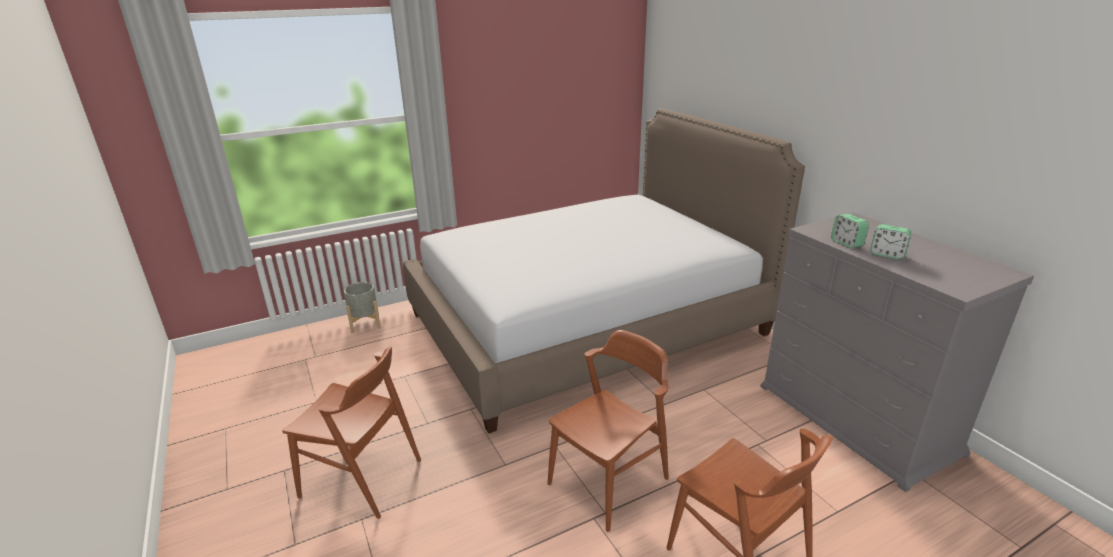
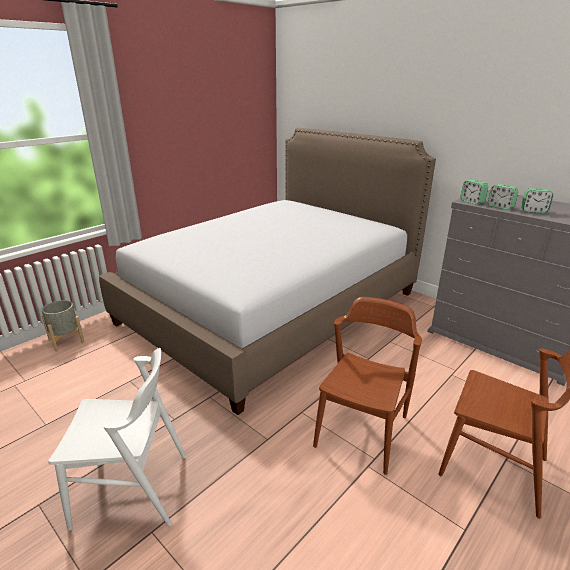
camera: 20 degrees left, 0 degrees up
(362, 478) = (132, 489): brown chair -> white chair
(816, 231) = (472, 202): none -> alarm clock

